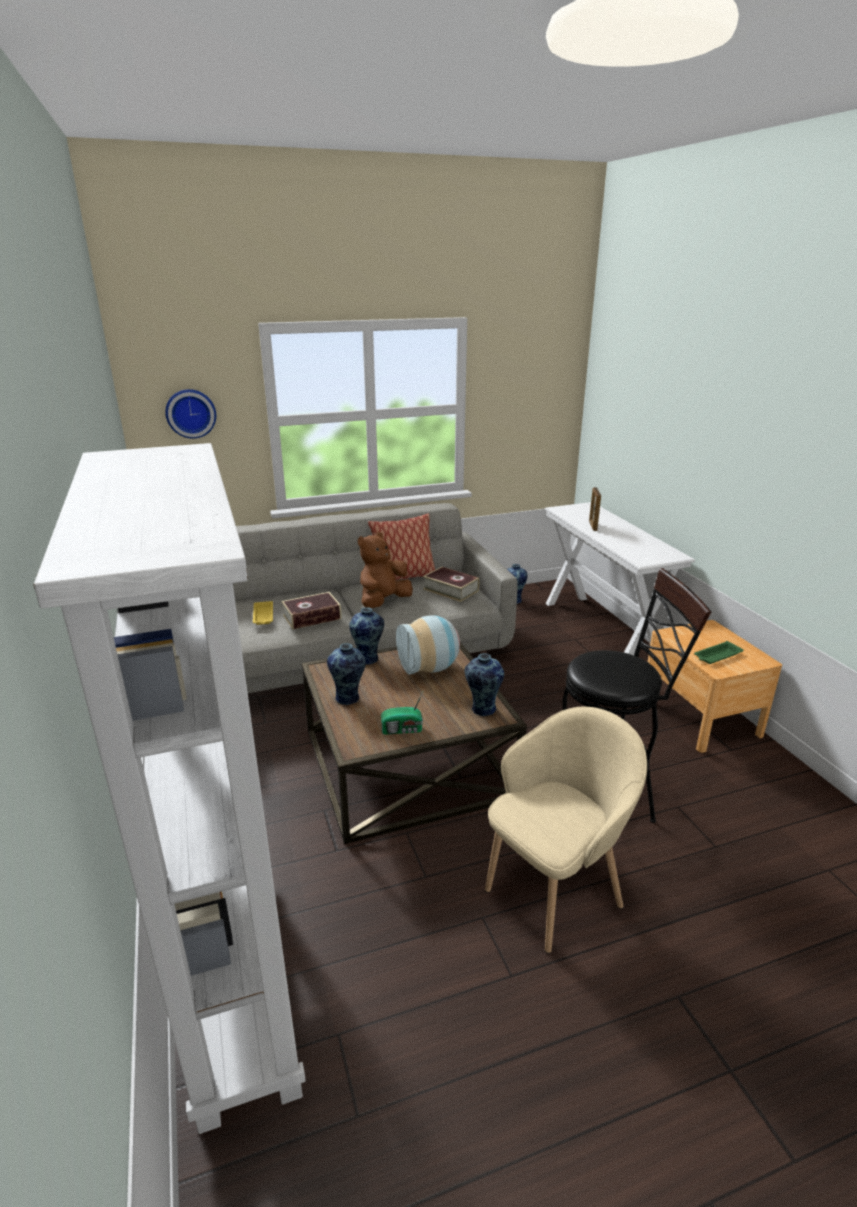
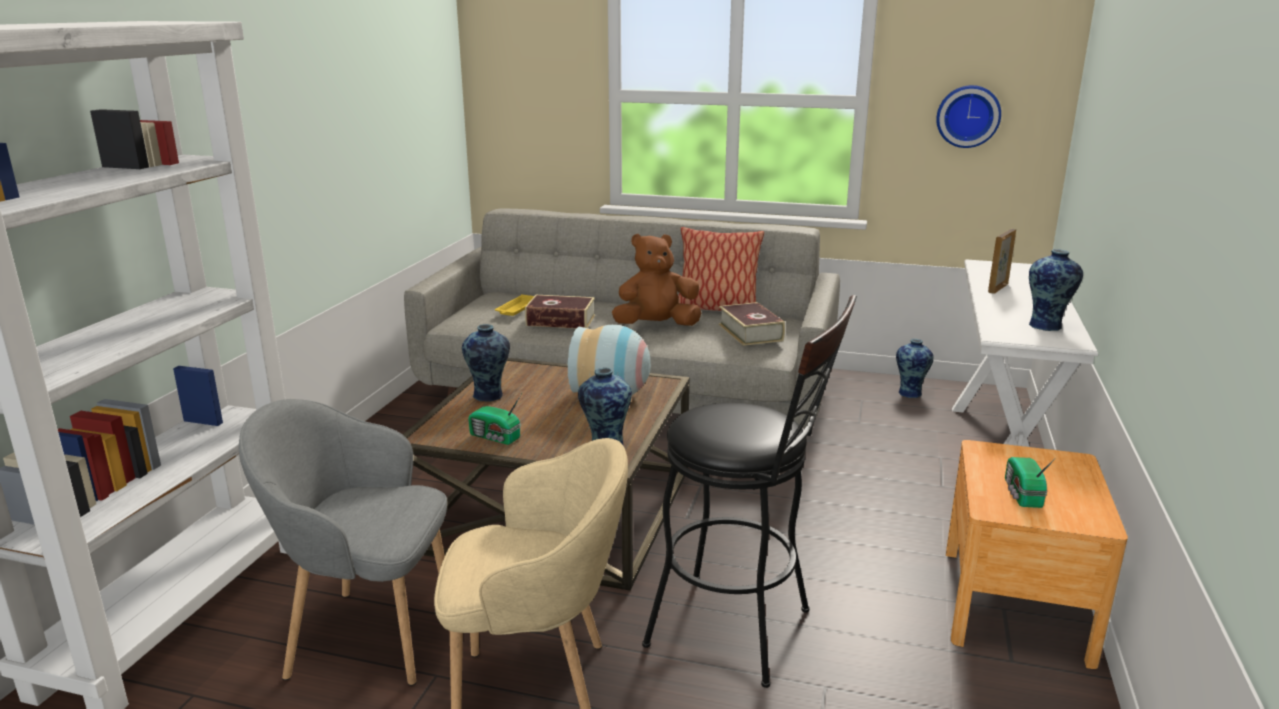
camera: 35 degrees right, 5 degrees down
(191, 413) = (527, 77): wall clock -> wall clock (968, 116)
(368, 658) = (562, 370): vase -> vase (1047, 326)
(405, 918) = (367, 638): none -> grey armchair
(717, 656) = (1022, 494): green tray -> radio

